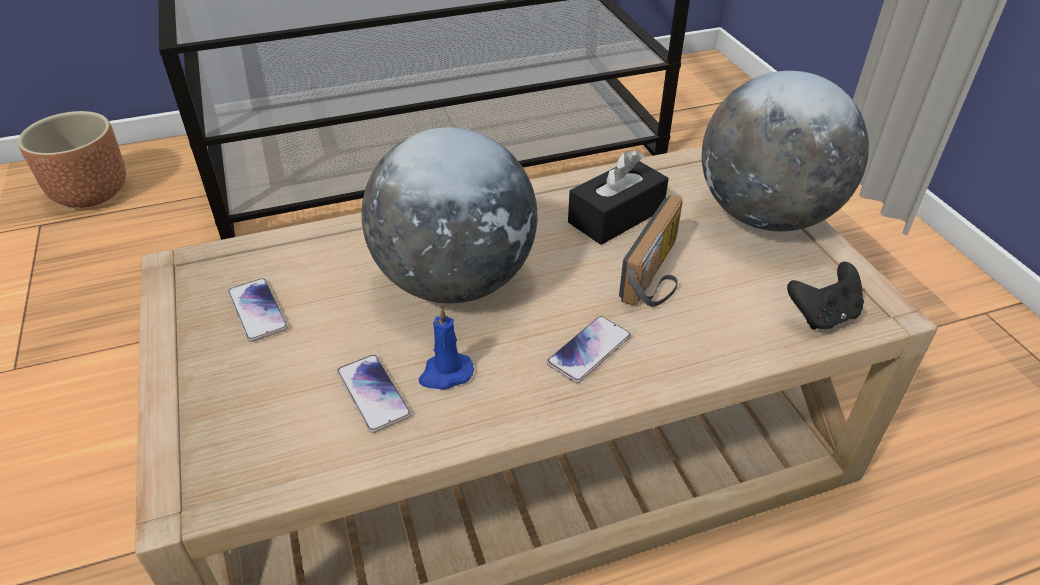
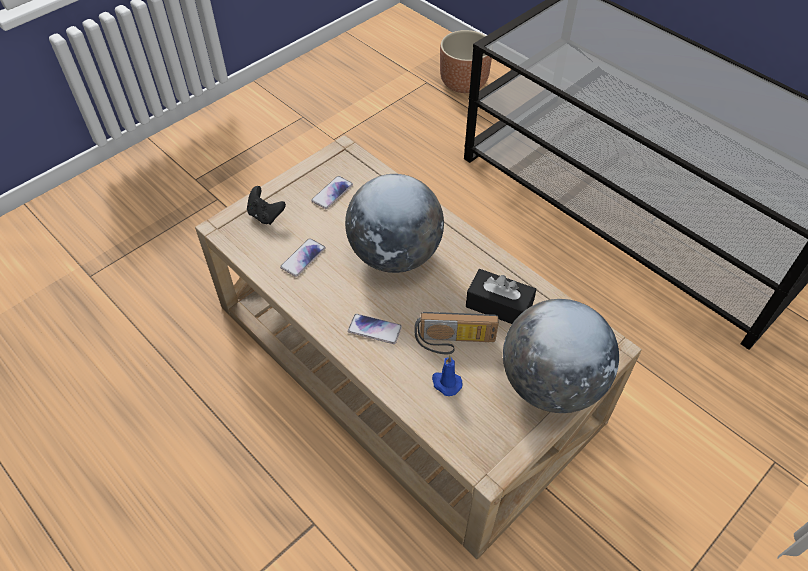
camera: 65 degrees right, 10 degrees up
(445, 374) = (328, 278): blue candle -> blue candle (446, 383)
(822, 315) = (464, 434): black game controller -> black game controller (265, 215)

